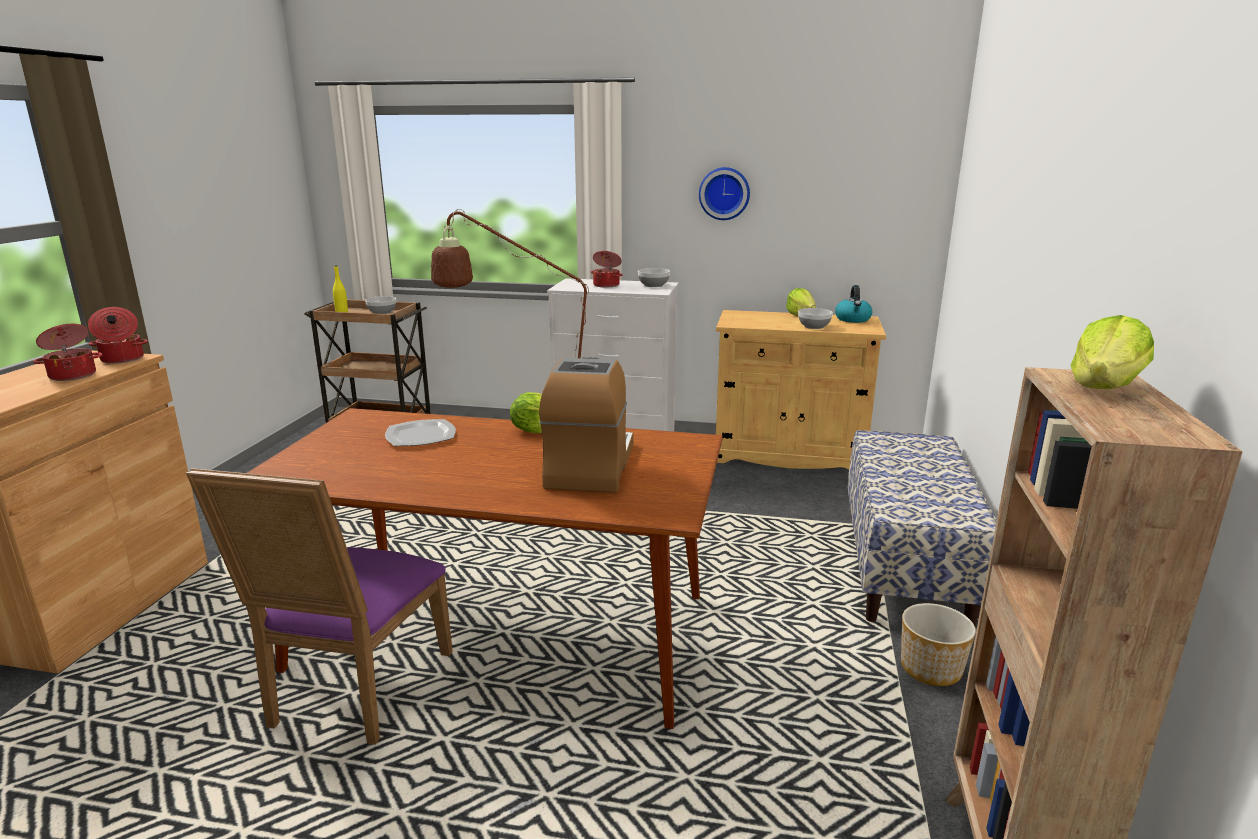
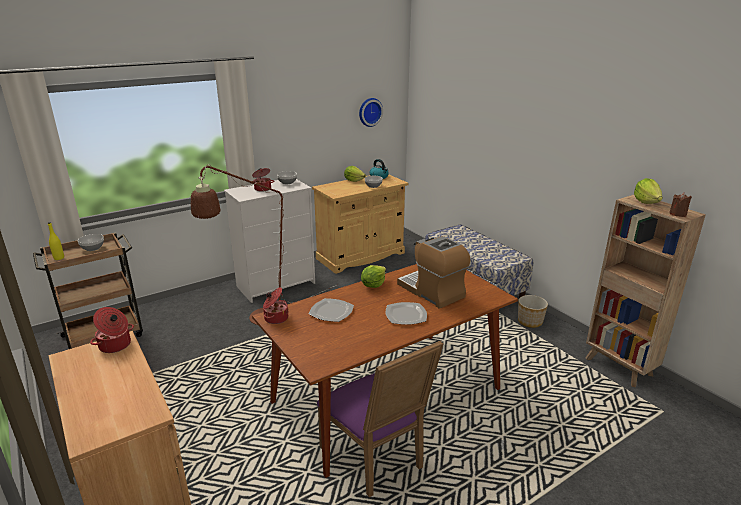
camera: 45 degrees left, 5 degrees up
(73, 375) = (123, 369): cooking pot -> cooking pot (275, 318)
(484, 476) = (405, 315): none -> plate
(724, 193) = (304, 119): wall clock -> wall clock (369, 112)
(1124, 425) = (677, 214): none -> brown candle

